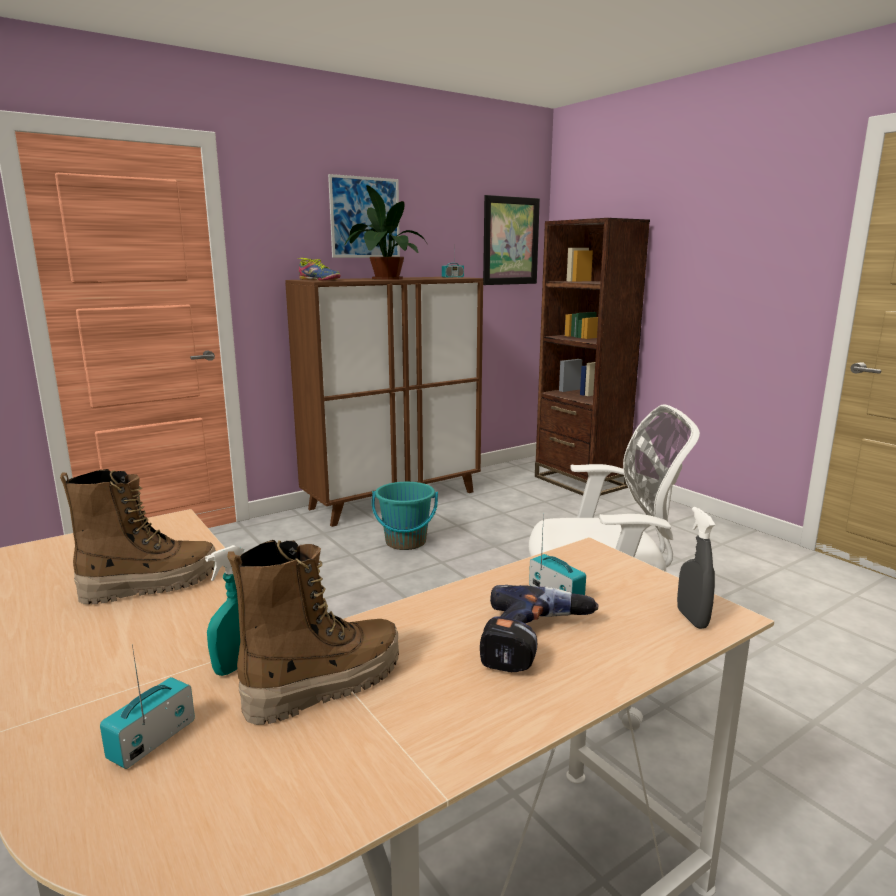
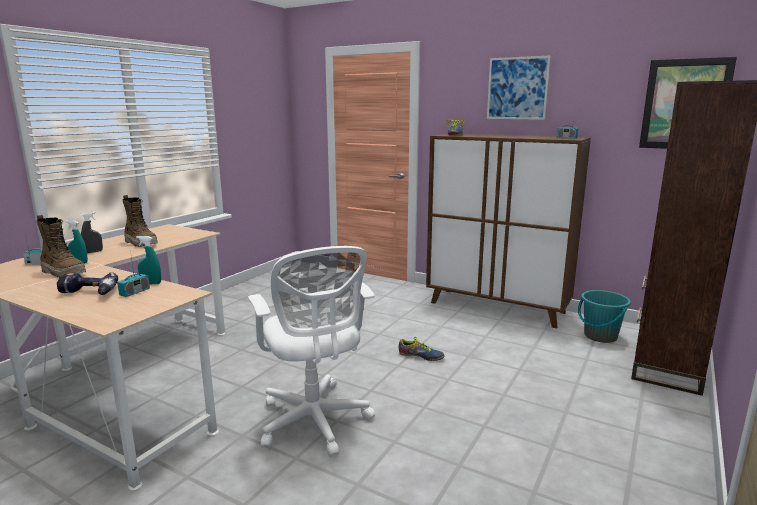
camera: 65 degrees right, 0 degrees up
(384, 279) = (500, 136): potted plant -> none
(405, 542) = (436, 327): turquoise bucket -> turquoise bucket (600, 336)
(471, 569) = (420, 356): none -> shoe
(509, 579) = (151, 283): none -> turquoise spray bottle
(692, 618) = (106, 317): grey spray bottle -> grey spray bottle (93, 252)

